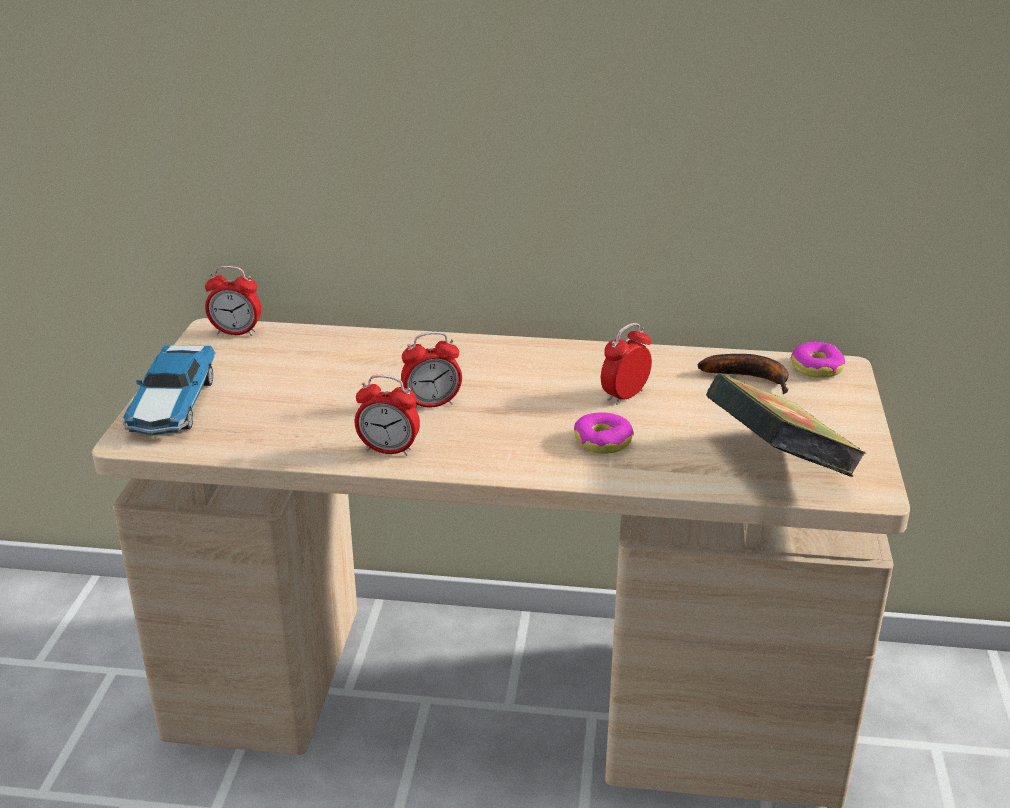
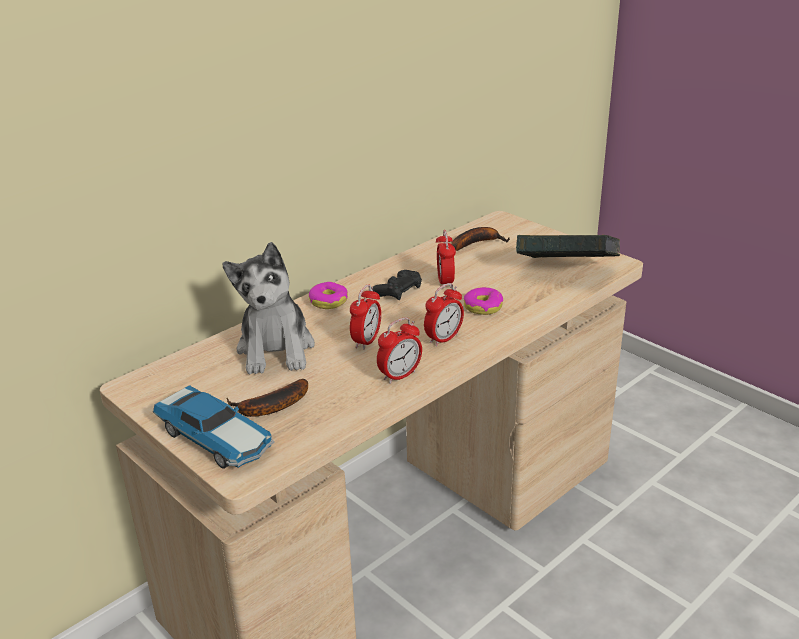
camera: 50 degrees left, 0 degrees up
(236, 332) = (152, 377): alarm clock -> alarm clock (443, 339)
(250, 407) = (269, 407): none -> banana
(355, 365) = (276, 349): none -> plush toy
(561, 377) = (397, 290): none -> black game controller
(816, 368) = (491, 224): donut -> donut (328, 301)

